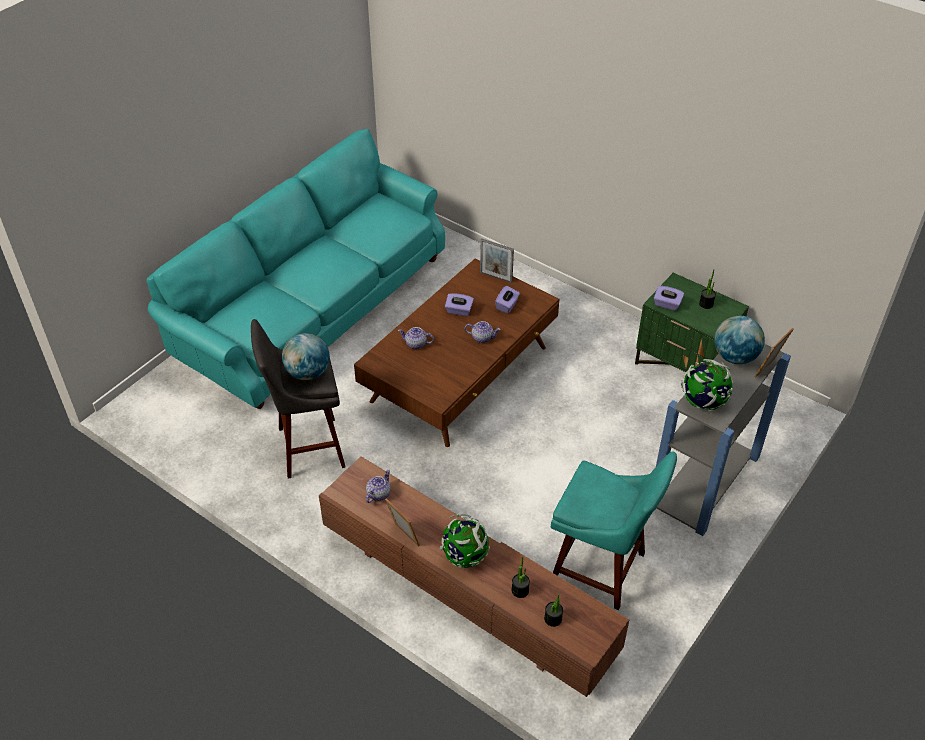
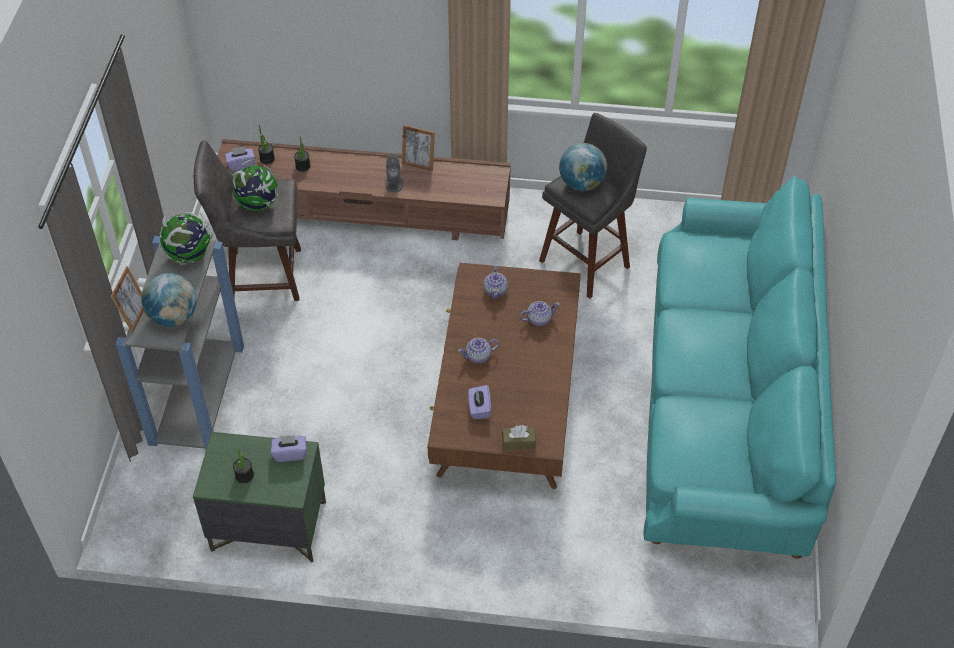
camera: 150 degrees right, 5 degrees up
(378, 493) = (464, 185): teapot -> teapot (495, 291)
(441, 526) = (394, 183): none -> grey speaker
(459, 311) = (526, 377): purple tissue box -> purple tissue box (241, 165)
(464, 557) = (361, 170): globe -> globe (258, 204)
(496, 277) = (518, 442): picture frame -> brown tissue box
(602, 569) = (261, 275): turquoise stool -> grey stool

